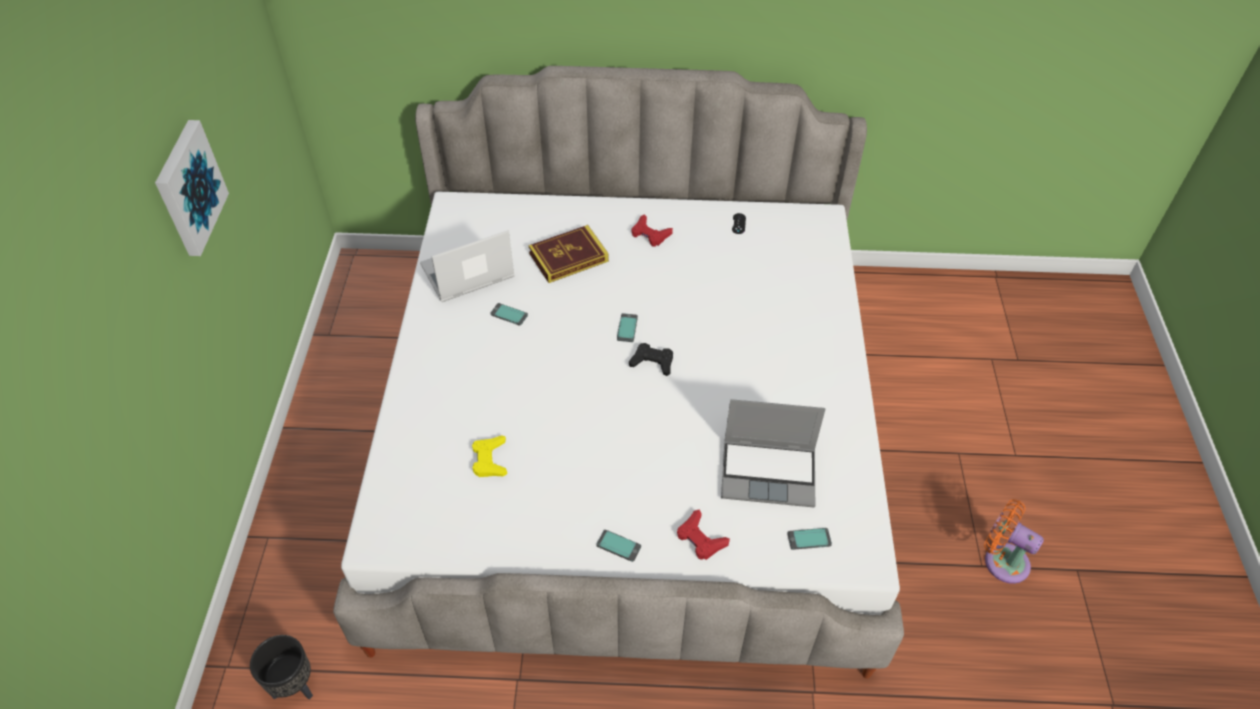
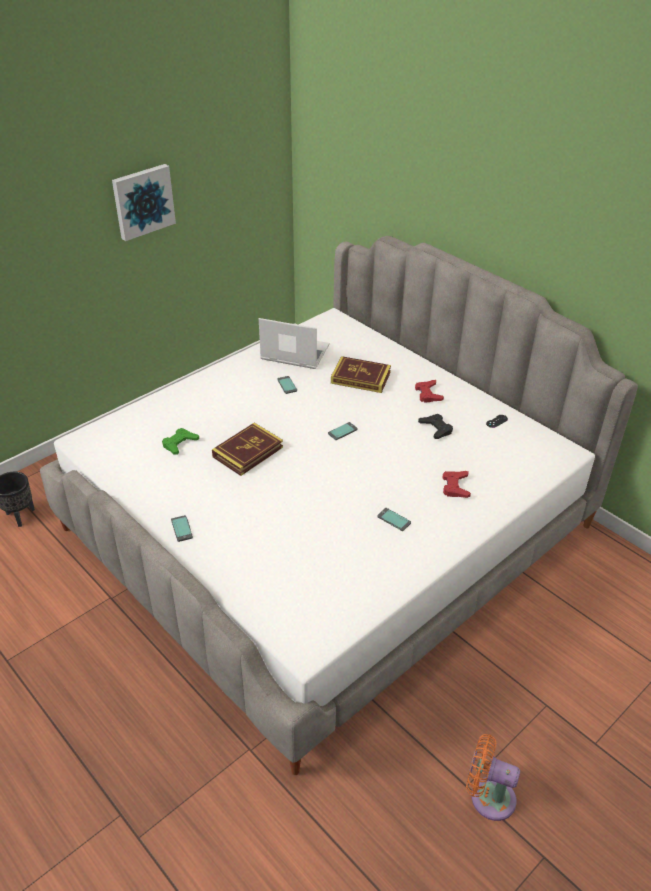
camera: 45 degrees right, 10 degrees down
(490, 460) = (179, 443): yellow game controller -> green game controller
(570, 416) = (248, 452): none -> book
(652, 362) = (332, 457): black game controller -> black game controller (436, 429)
(700, 539) = (228, 559): red game controller -> red game controller (455, 486)
(769, 473) = (316, 559): laptop -> none
(809, 539) = (288, 610): phone -> phone (393, 520)
(1002, 560) = (488, 796): orange fan -> orange fan turned 60 degrees counterclockwise

